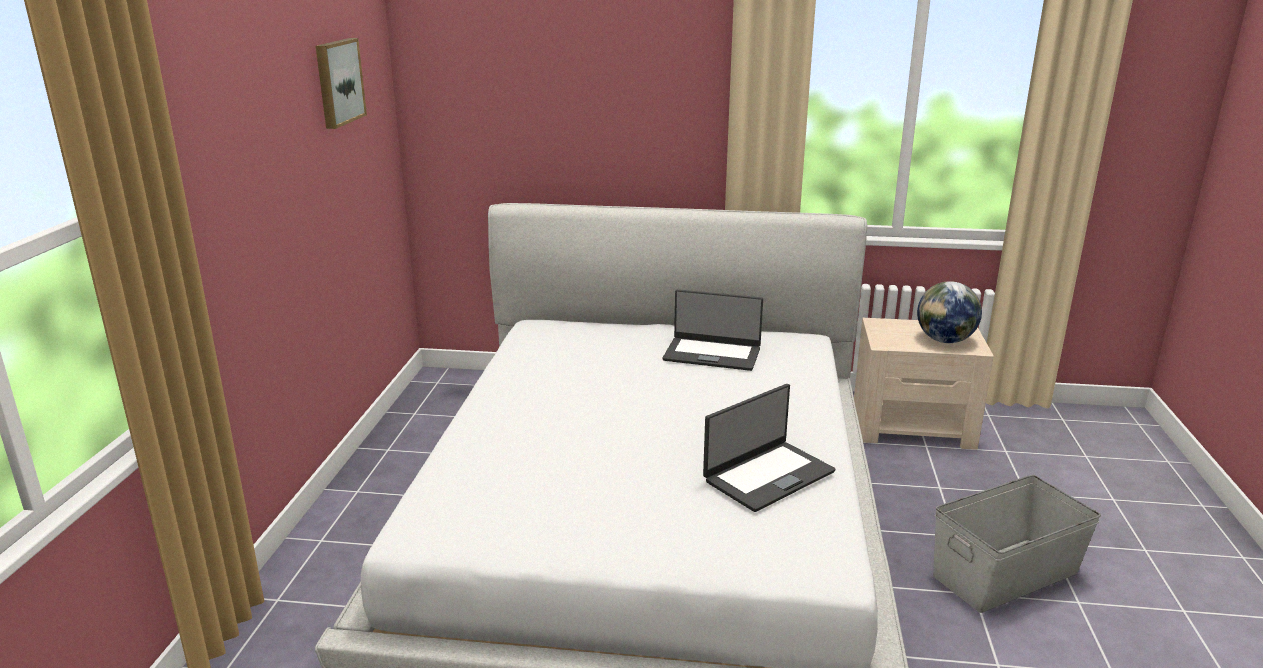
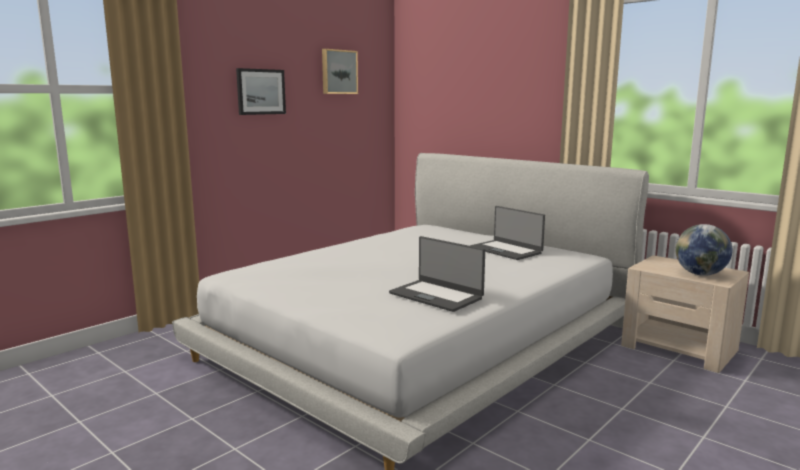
camera: 35 degrees right, 10 degrees down
(257, 155) = (260, 91): none -> picture
(768, 475) = (436, 295): laptop -> laptop turned 45 degrees clockwise
(1006, 574) = (633, 439): grey storage box -> none

